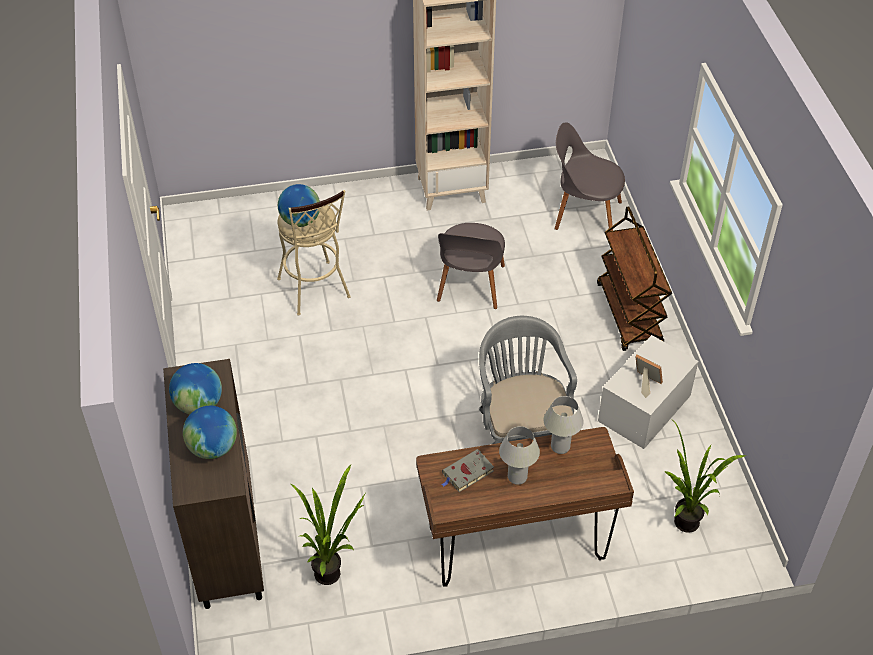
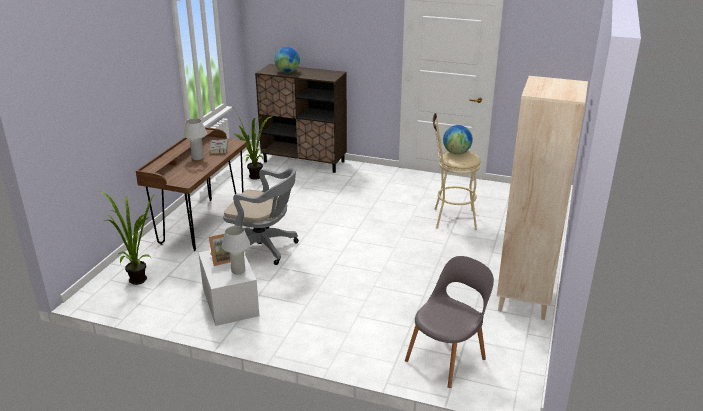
camera: 120 degrees right, 20 degrees down
(199, 404) = (315, 73): globe -> none
(470, 286) = (408, 273): grey chair -> none
(560, 446) = (196, 172): white table lamp -> white table lamp (238, 271)
(629, 315) = (314, 331): brown cart -> none

